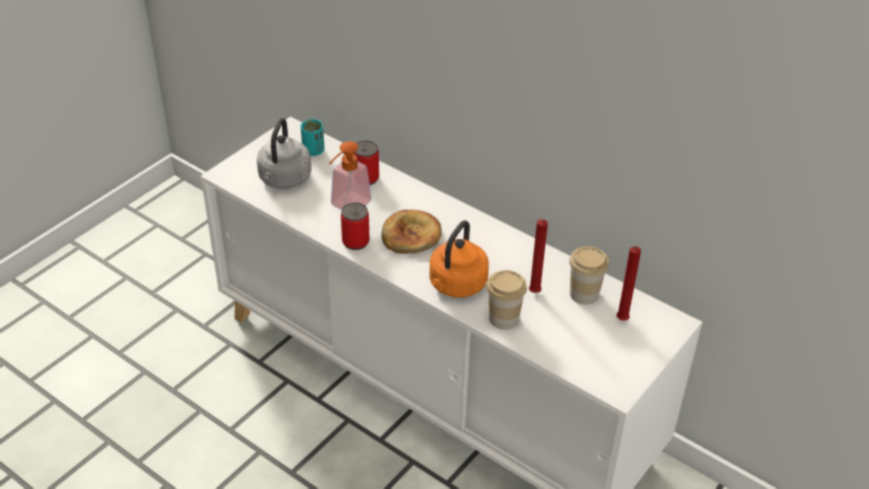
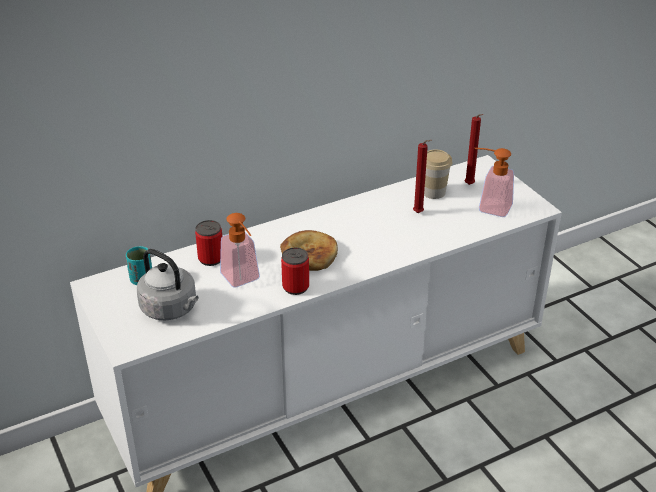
camera: 65 degrees left, 5 degrees down
(456, 285) = (387, 248): orange kettle -> none
(504, 318) = (439, 235): cup -> none
(588, 346) = (489, 207): none -> soap dispenser

